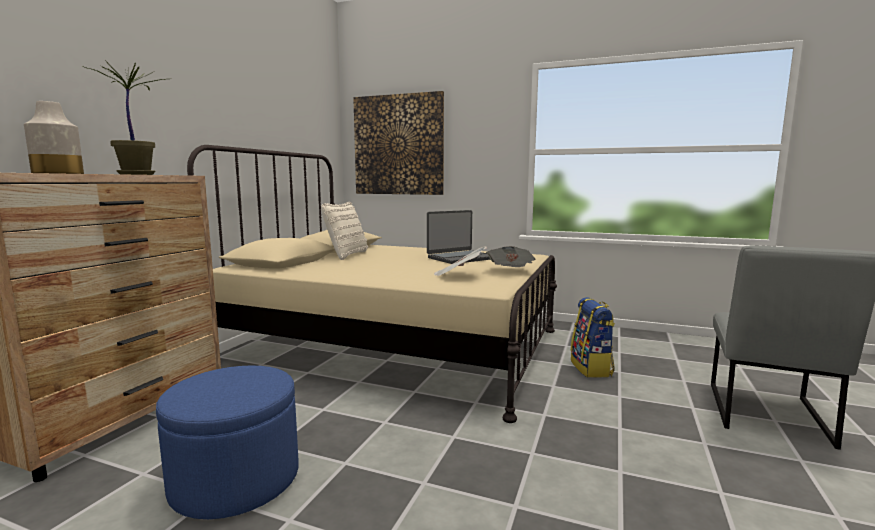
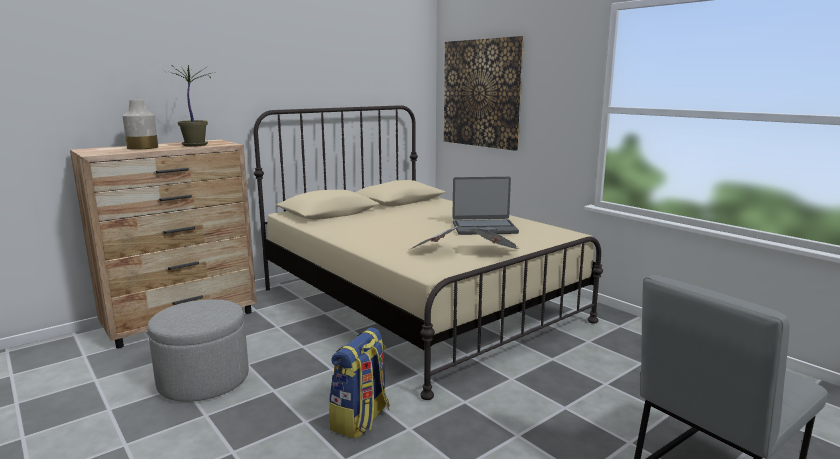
camera: 30 degrees right, 5 degrees up
(236, 480) = (204, 380): blue ottoman -> grey ottoman
(346, 255) = (390, 210): beige pillow -> none
(592, 368) = (579, 372): backpack -> backpack (361, 420)

